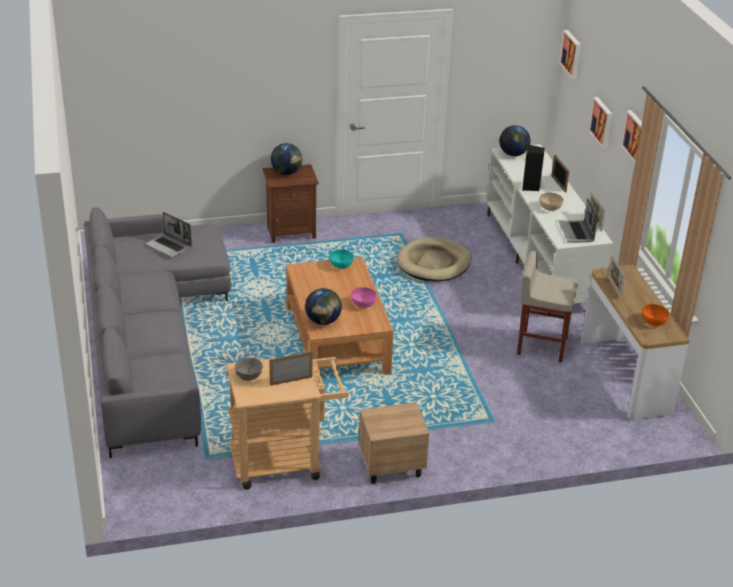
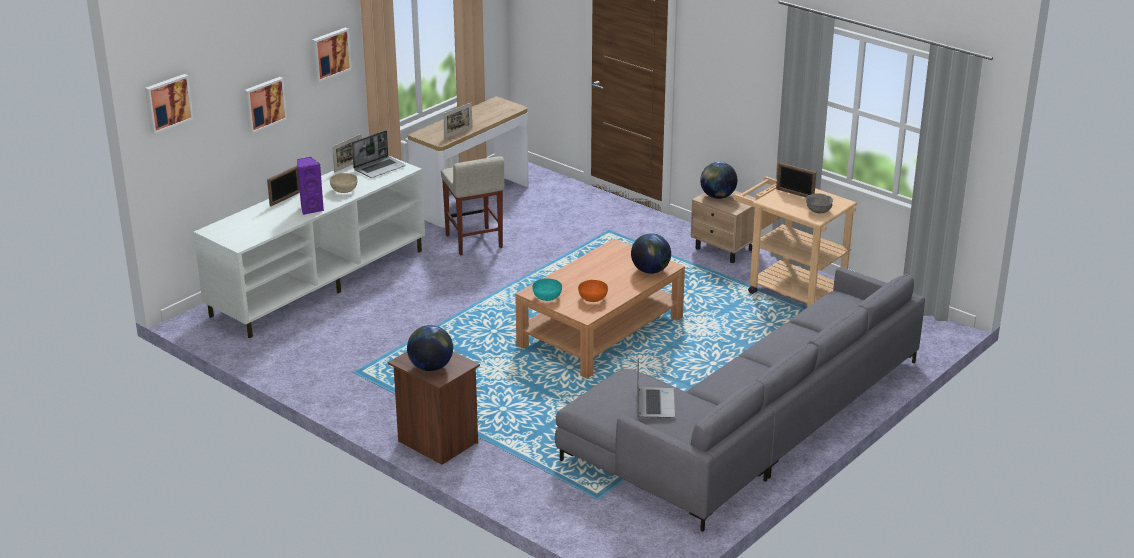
camera: 125 degrees left, 5 degrees down
(363, 303) = (595, 263): pink bowl -> none
(434, 263) = (396, 333): beige dog bed -> none
(513, 154) = (239, 237): globe -> globe (717, 196)
(531, 187) = (311, 209): black speaker -> purple speaker
(653, 321) = (489, 110): orange bowl -> orange bowl (593, 298)

